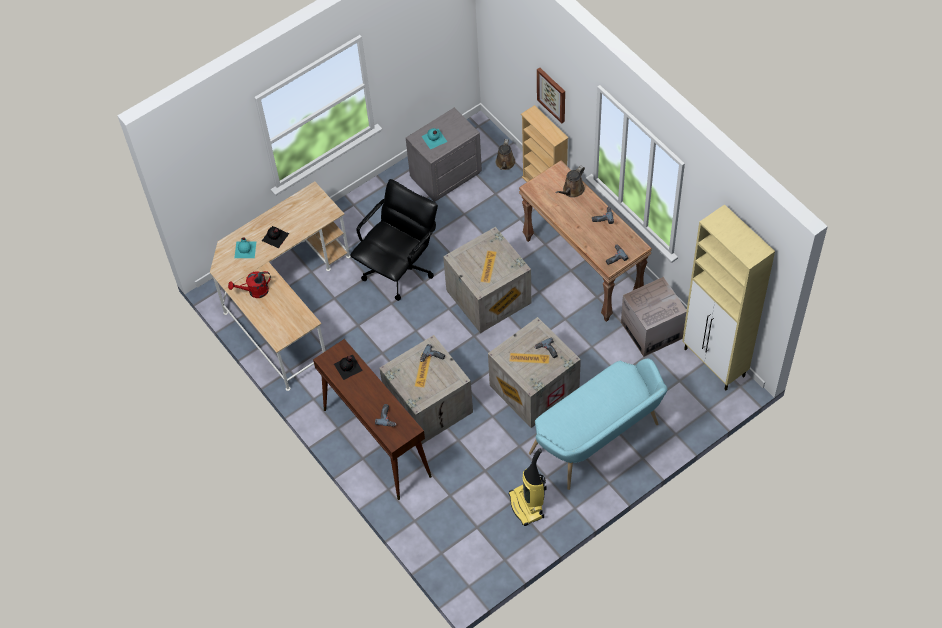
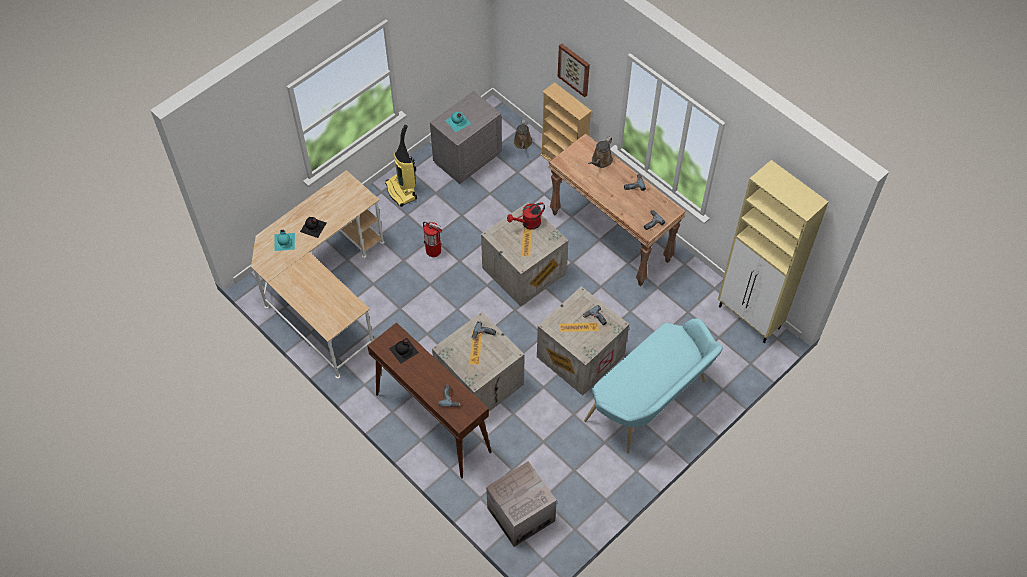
camera: 10 degrees left, 0 degrees up
(254, 291) = (298, 282): red watering can -> red watering can (528, 223)
(399, 269) = (433, 251): black office chair -> fire extinguisher
(527, 505) = (590, 472): vacuum cleaner -> vacuum cleaner (402, 191)
(652, 330) = (685, 291): cardboard box -> cardboard box (521, 514)

